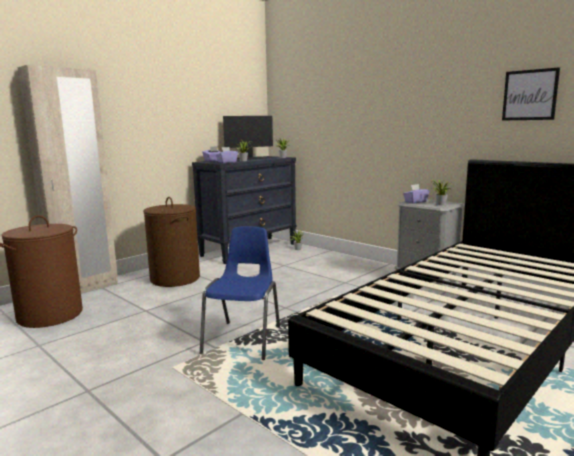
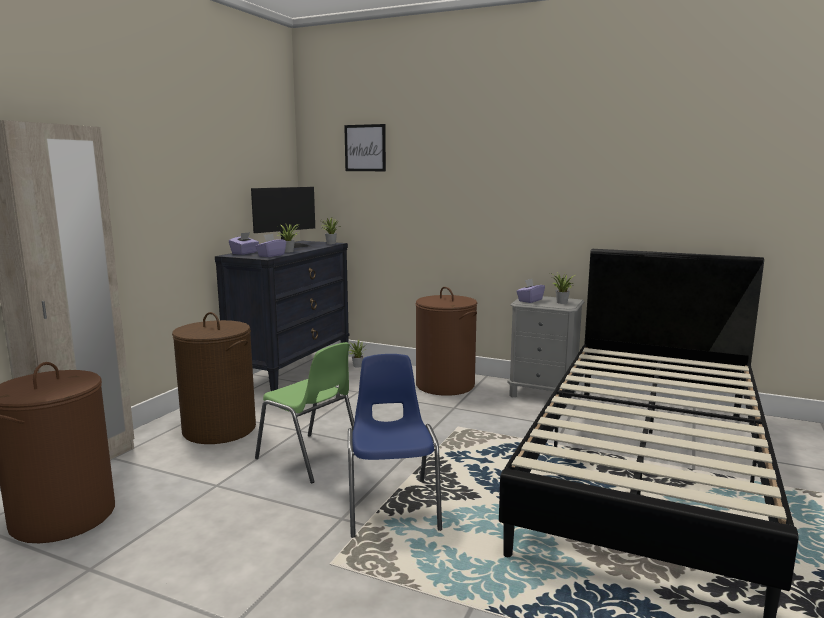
camera: 20 degrees left, 0 degrees up
(216, 302) = (310, 458): none -> green chair
(351, 267) = (445, 385): none -> brown laundry basket
(529, 95) = (656, 177): picture -> picture (365, 148)

